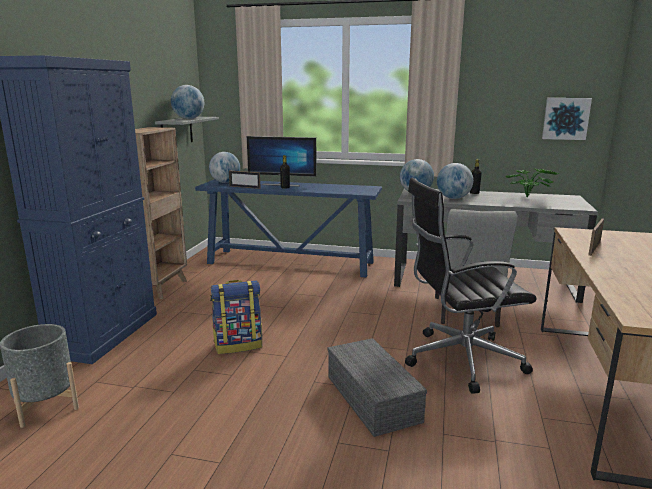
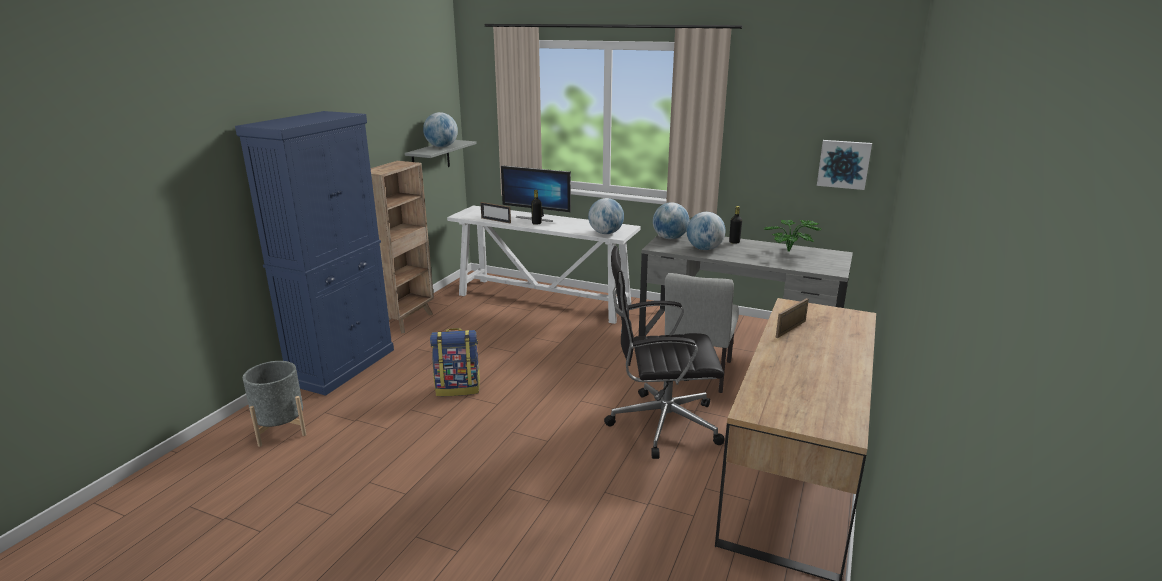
camera: 10 degrees right, 5 degrees up
(225, 182) = (480, 212): globe -> globe (606, 233)
(291, 263) = (544, 300): blue console table -> white console table
(374, 399) = (559, 453): grey storage box -> none

